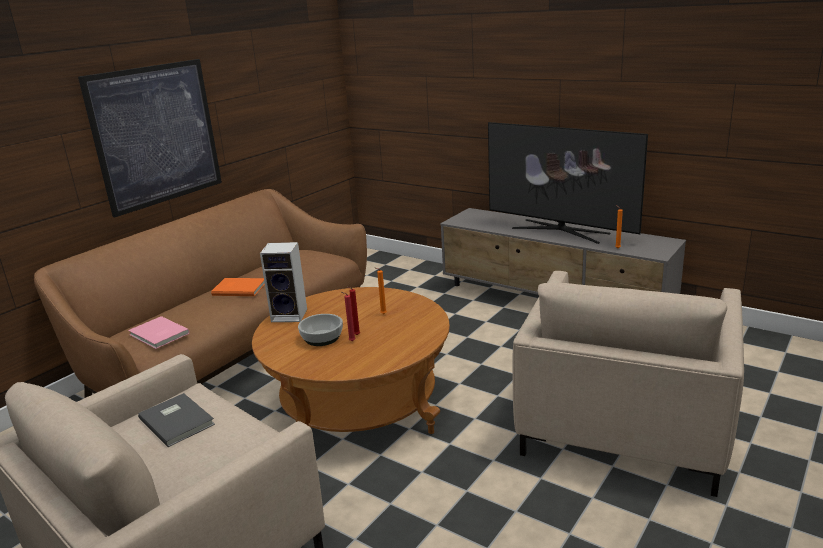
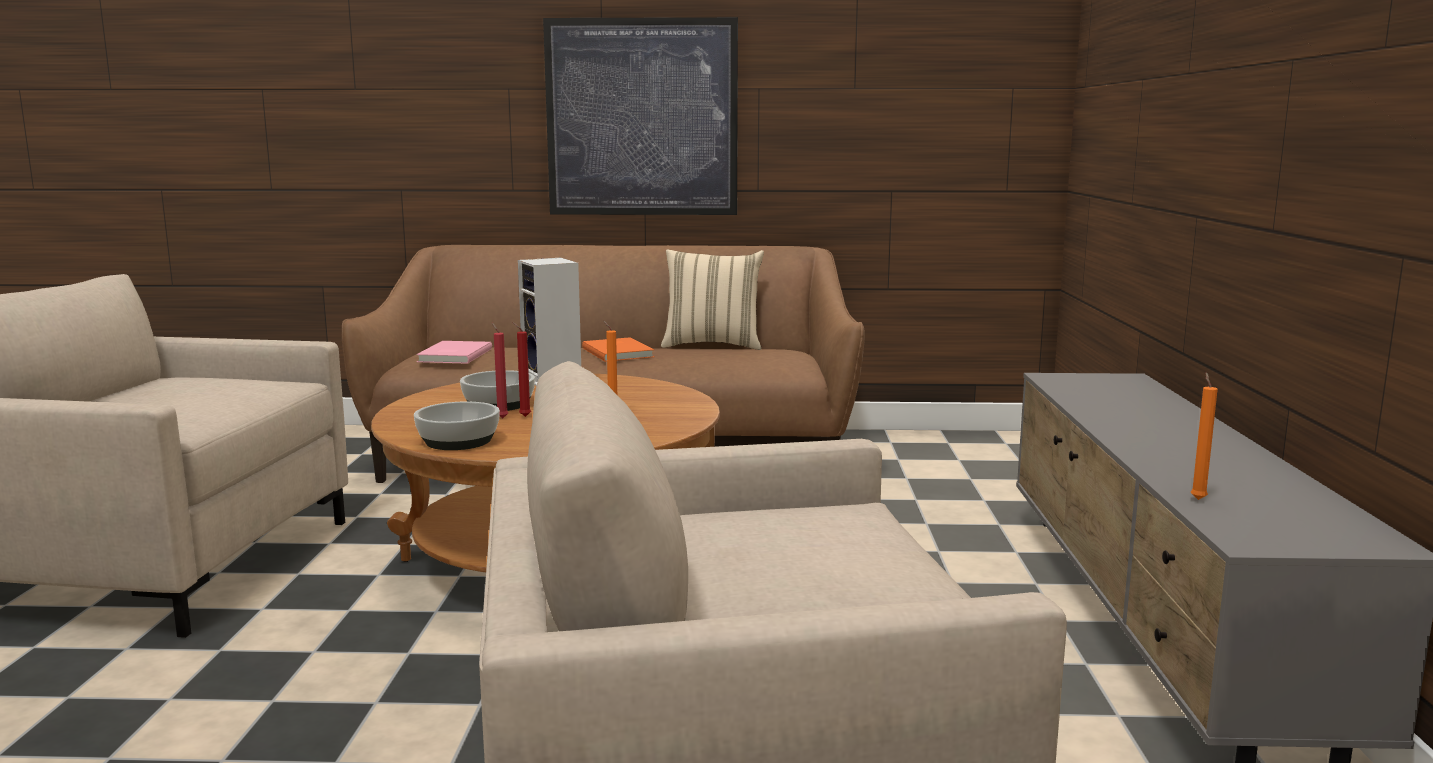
camera: 55 degrees right, 10 degrees down
(178, 420) = (210, 388): grey book -> none
(259, 264) = (712, 345): none -> beige pillow
(382, 359) = (458, 441): none -> bowl
(560, 230) = (1184, 442): television -> none

